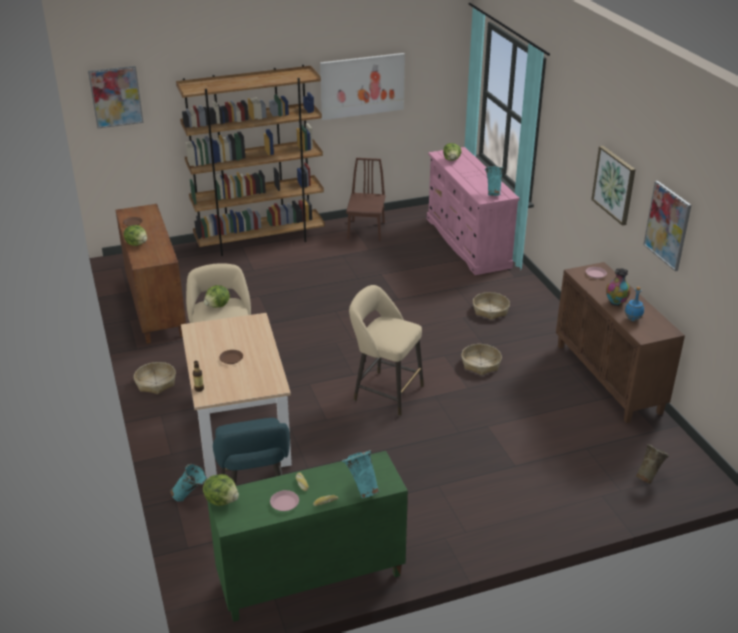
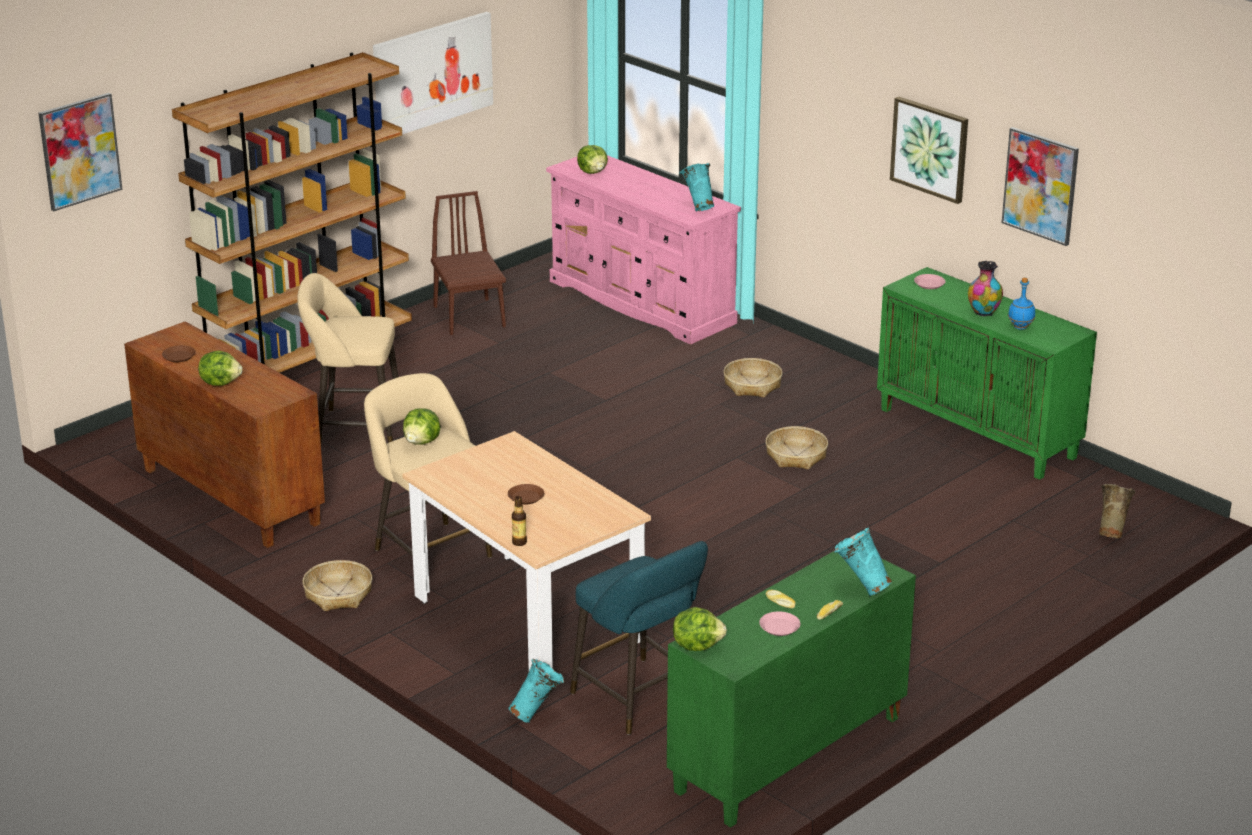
camera: 25 degrees left, 5 degrees down
(385, 392) = (693, 522): beige stool -> beige stool (354, 429)
(609, 379) = (979, 433): brown cabinet -> green cabinet

